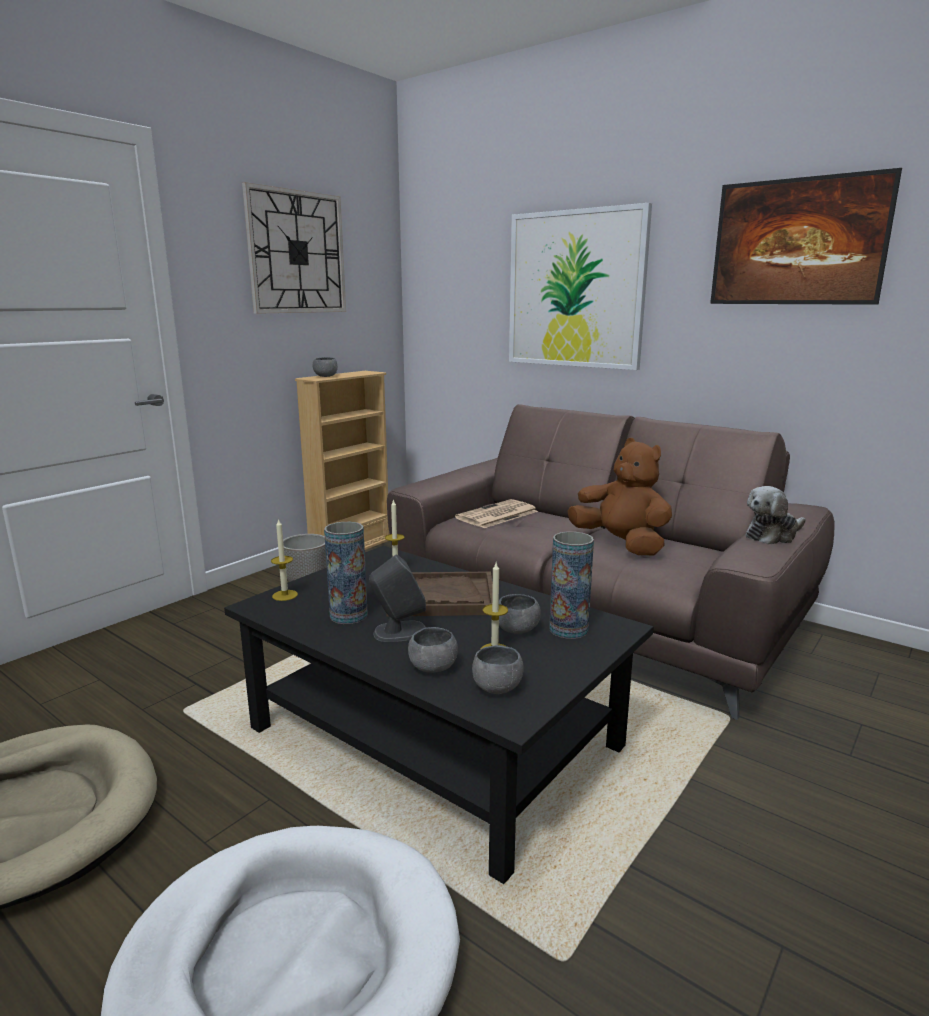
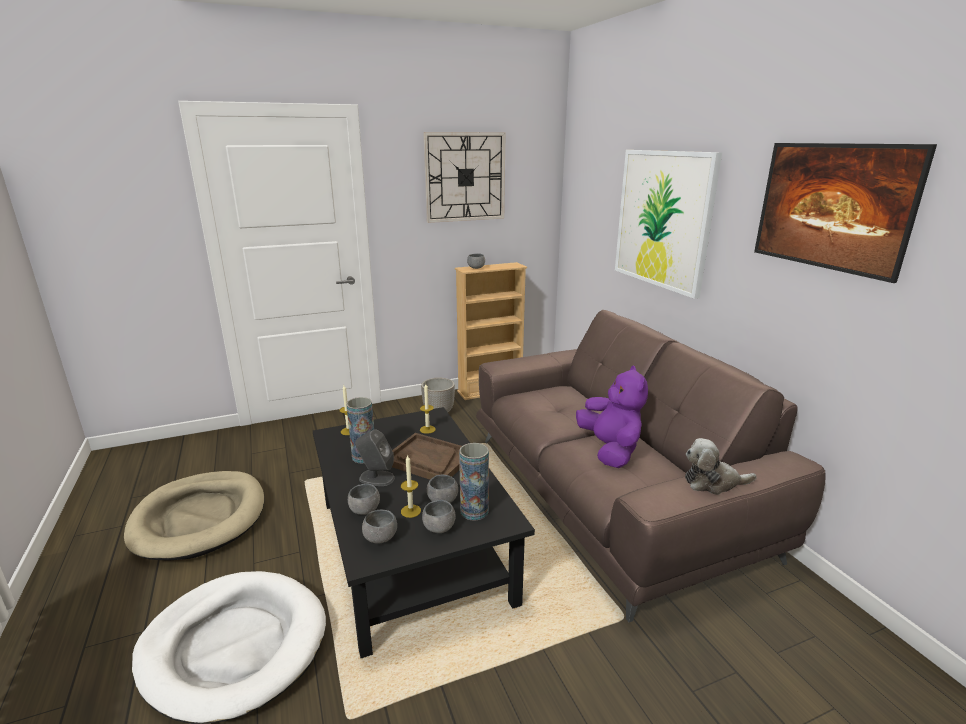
camera: 30 degrees right, 5 degrees up
(496, 515) = (549, 398): newspaper -> none
(552, 655) = (439, 527): none -> grey bowl
(621, 544) = (610, 450): brown plush toy -> purple plush toy

